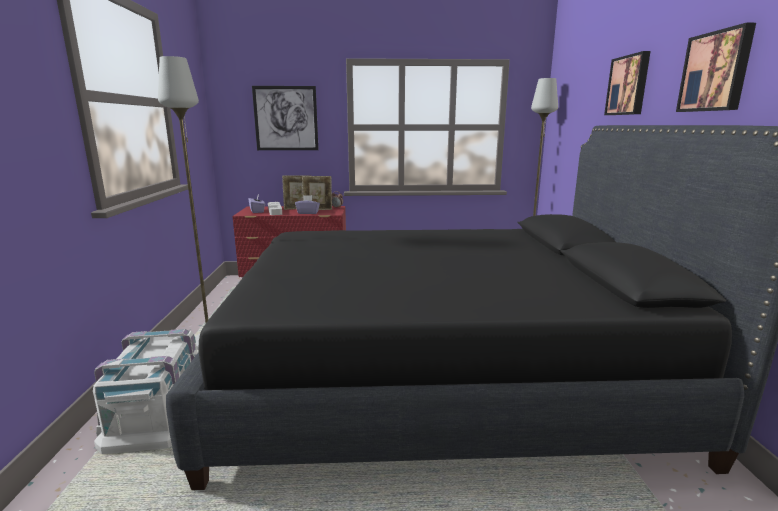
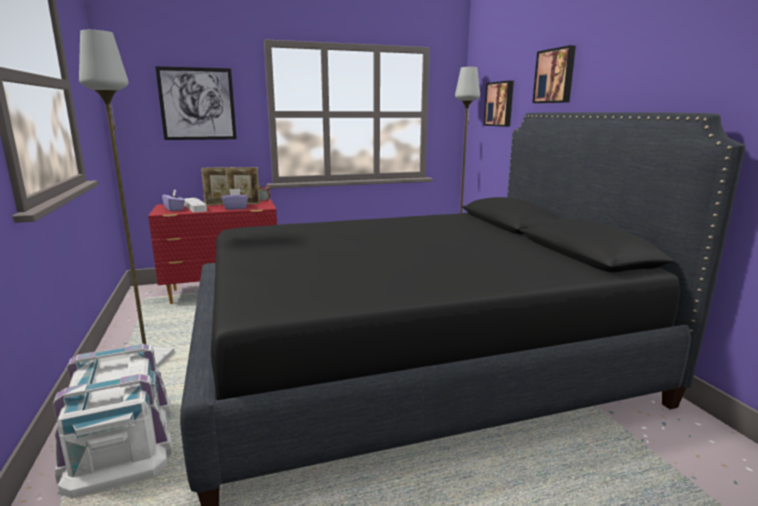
camera: 15 degrees left, 0 degrees up
(716, 71) = (641, 66): picture -> picture (500, 104)

